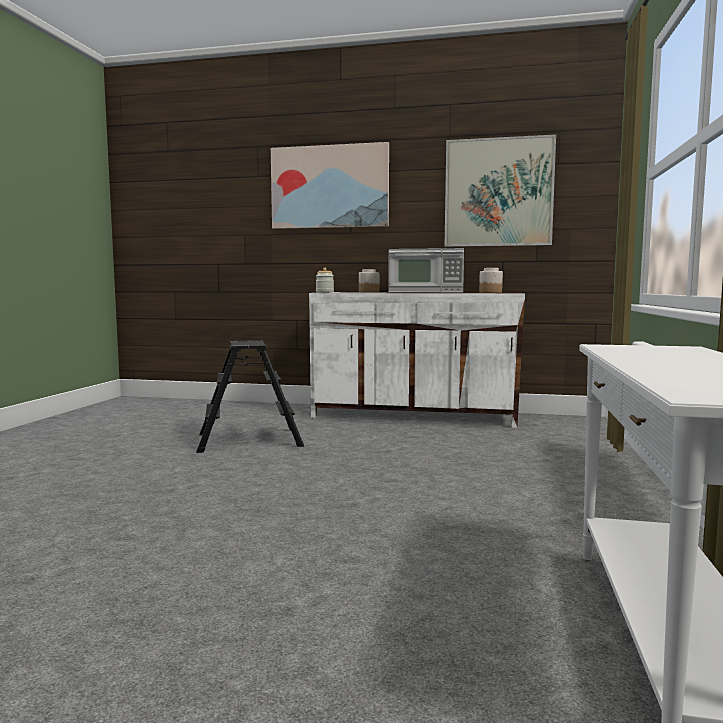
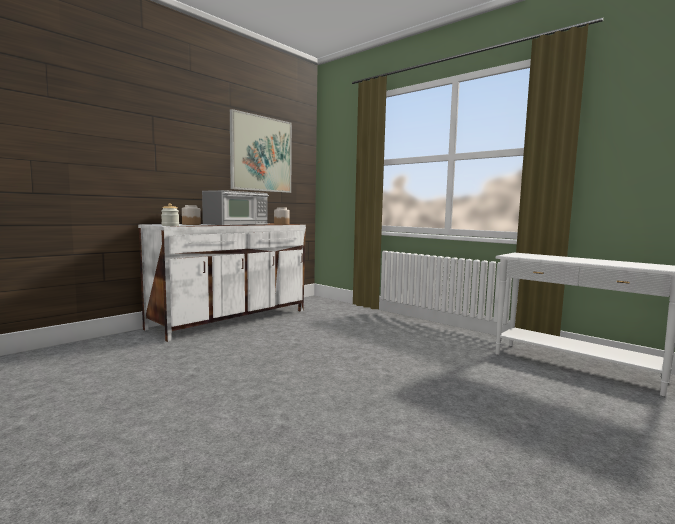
camera: 60 degrees left, 0 degrees up
(250, 440) = (188, 373): black step ladder -> none
(330, 187) = (136, 126): picture -> none

